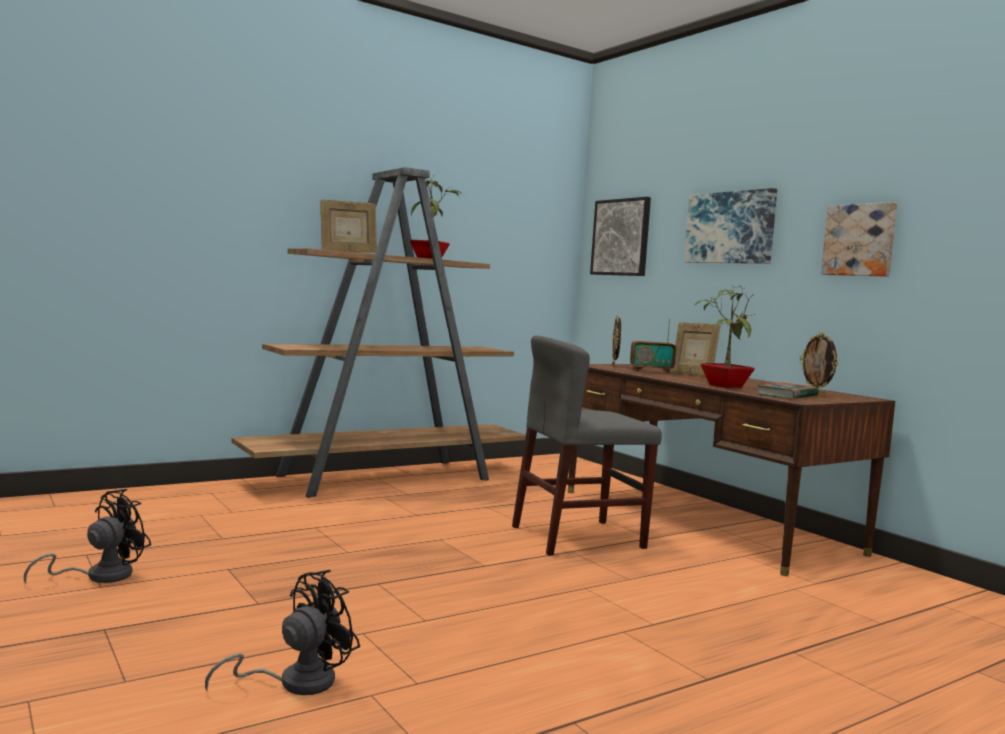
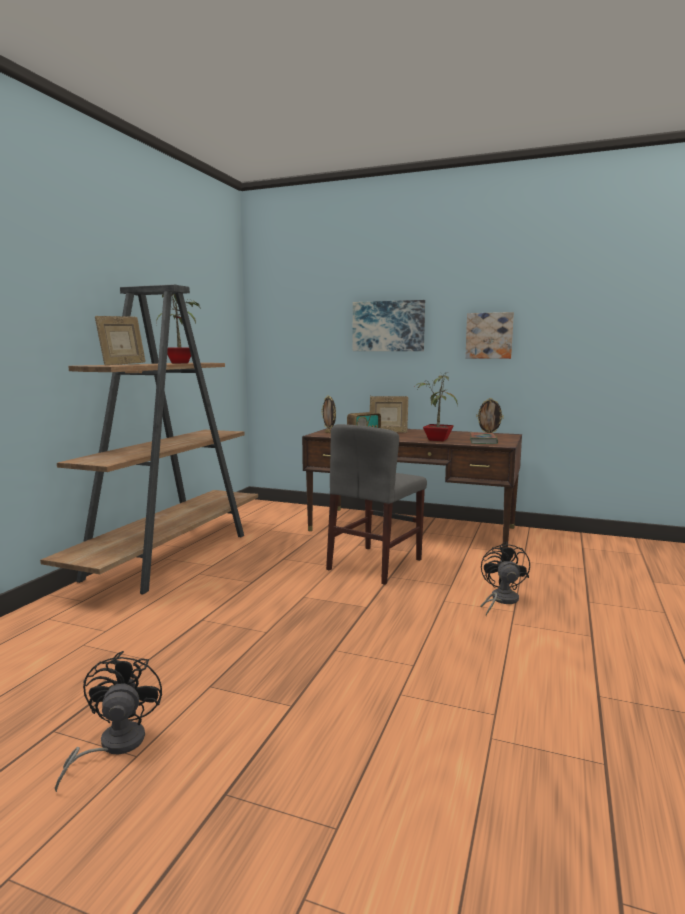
camera: 35 degrees left, 5 degrees up
(295, 682) = (437, 756): black fan -> black fan (501, 600)
(621, 237) = (288, 332): picture -> none

